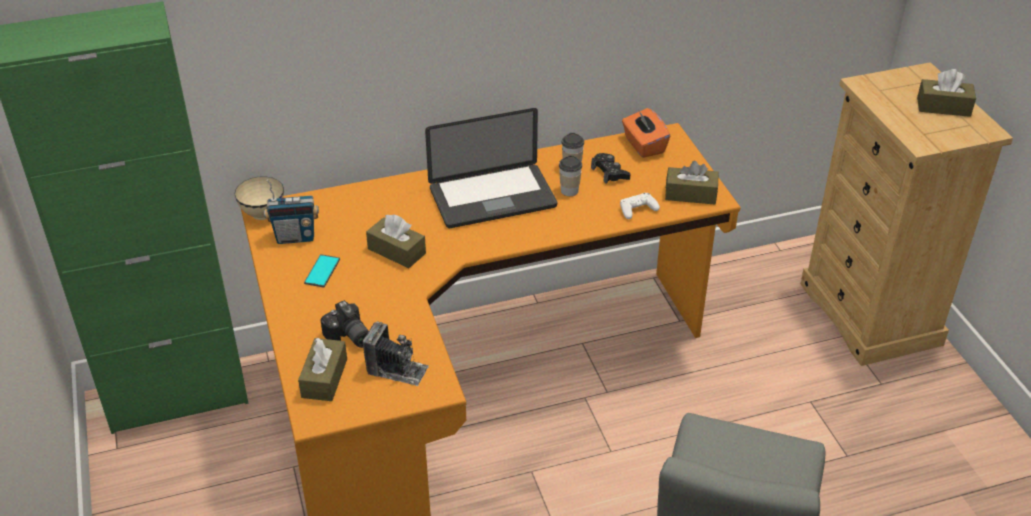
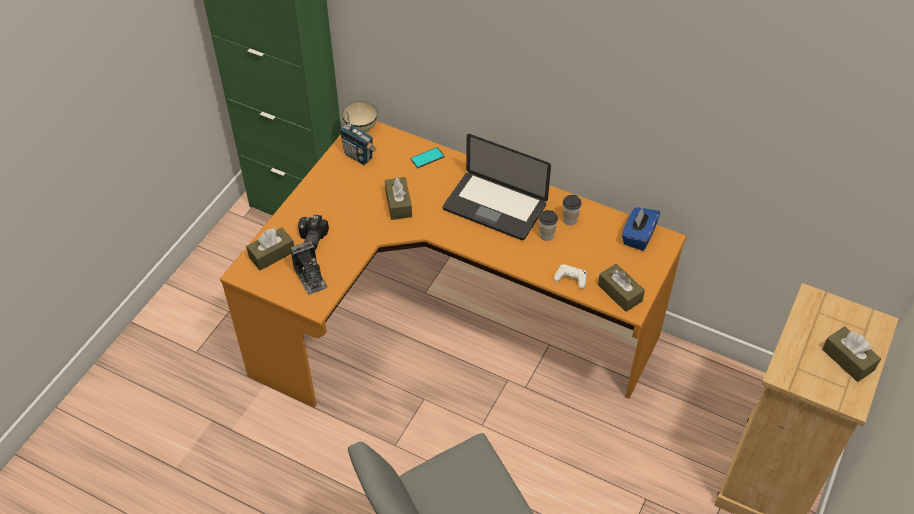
camera: 45 degrees right, 10 degrees up
(322, 271) = (346, 188): phone -> phone (427, 158)
(610, 173) = (589, 240): black game controller -> none
(643, 145) = (638, 236): orange tissue box -> blue tissue box

